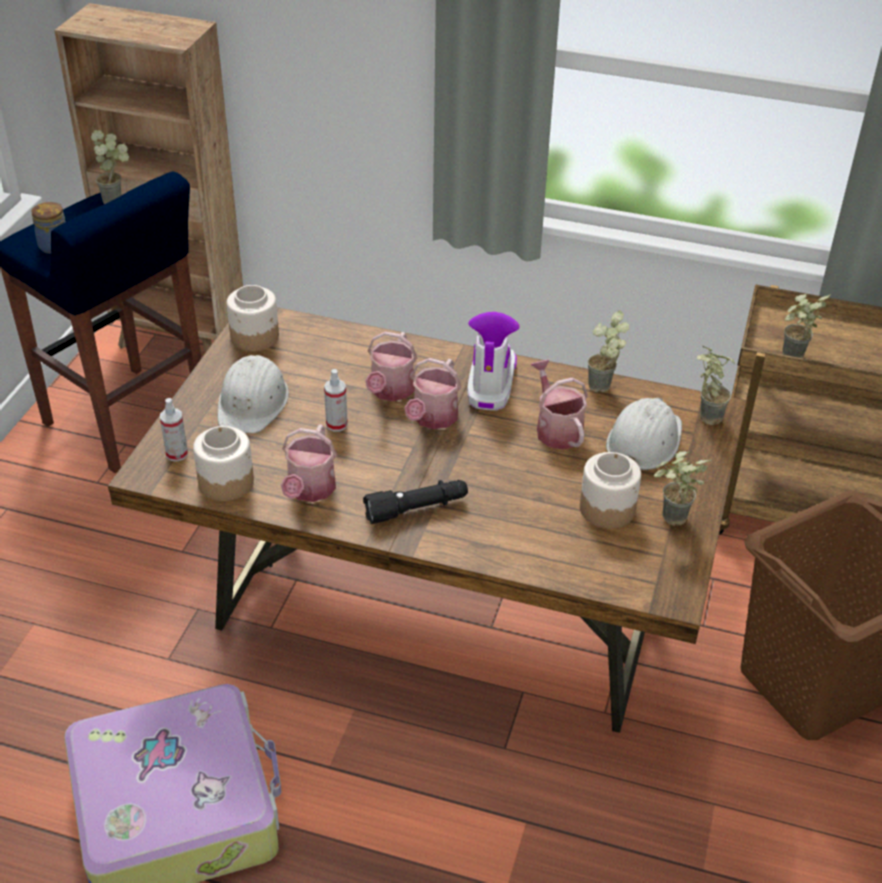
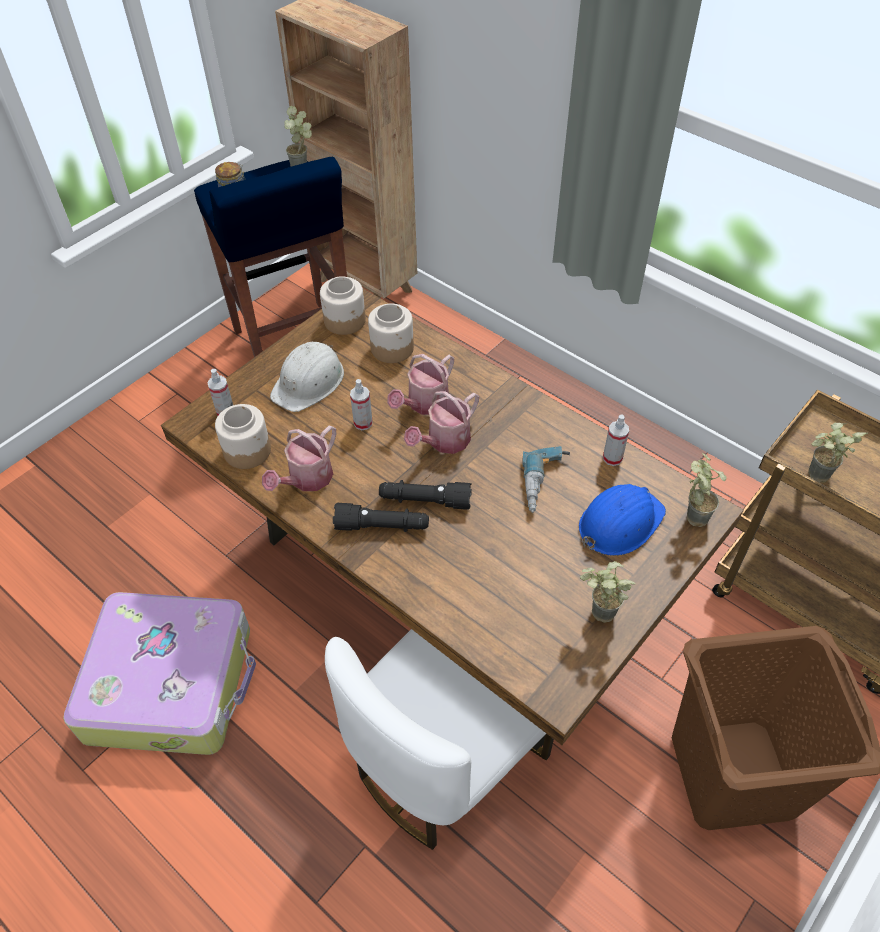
camera: 25 degrees right, 10 degrees up
(446, 475) = (425, 501): none -> black flashlight
(490, 384) = (513, 421): boot -> none
(530, 772) = (445, 759): none -> white chair
(556, 428) = (546, 485): watering can -> power drill
(604, 390) = (612, 458): potted plant -> spray bottle
(607, 508) = (546, 582): jar -> jar (392, 348)
(644, 441) = (619, 522): white hard hat -> blue hard hat

